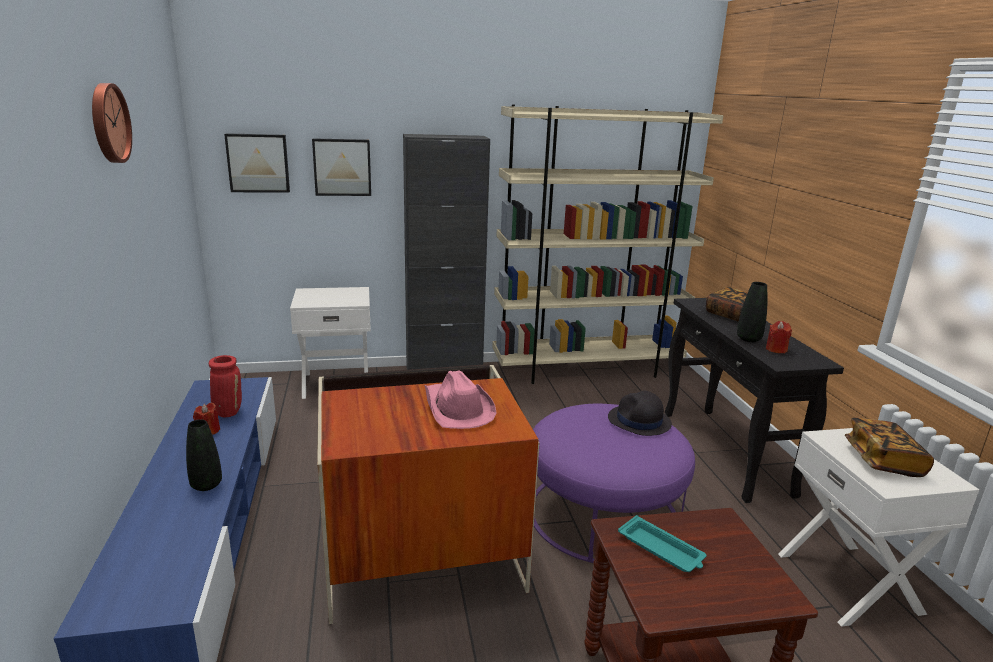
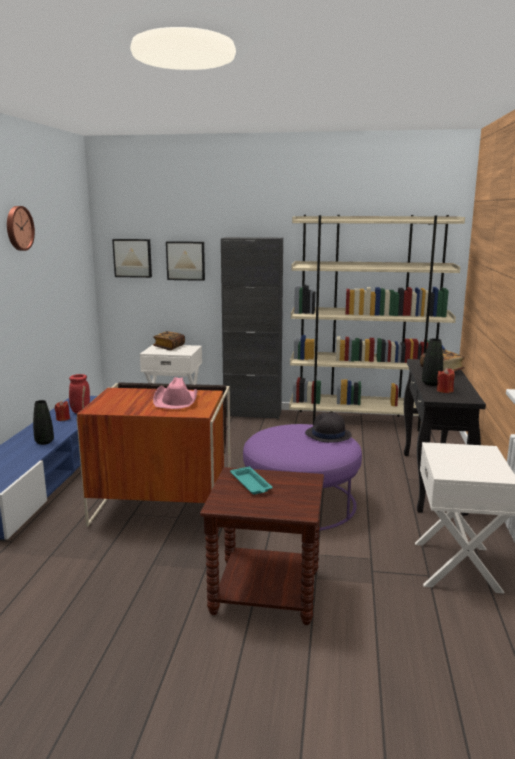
camera: 20 degrees right, 5 degrees down
(883, 461) = (463, 462): book -> book (169, 347)

